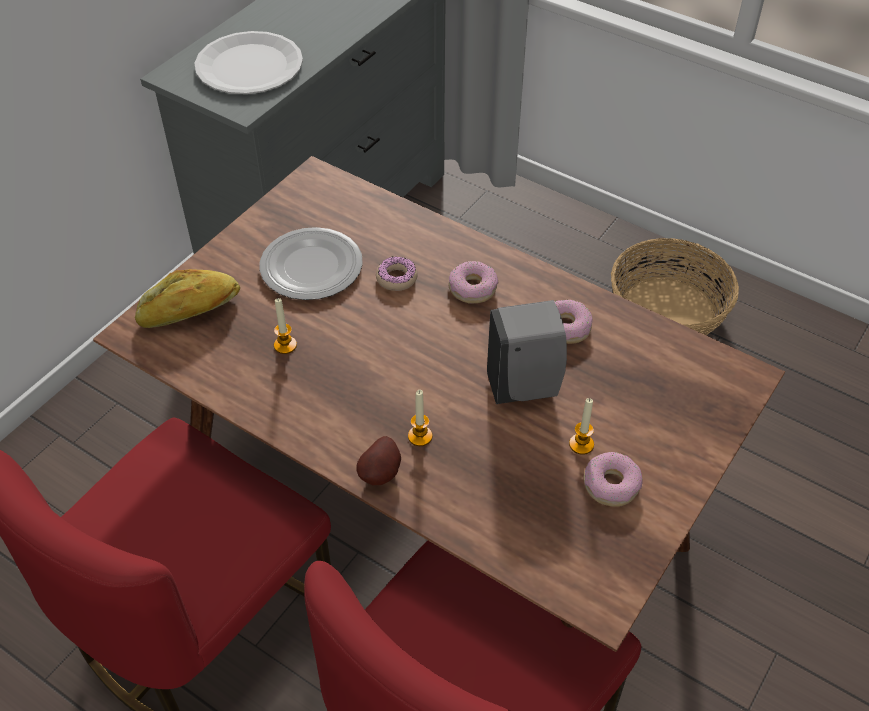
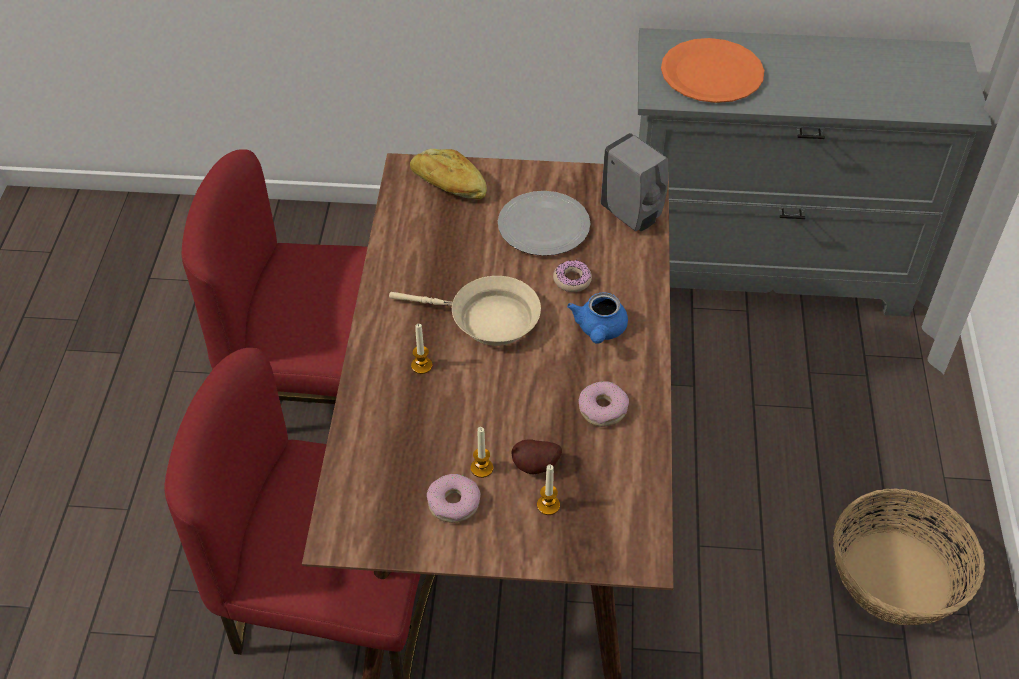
camera: 60 degrees right, 0 degrees up
(250, 66) = (712, 74): white plate -> orange plate
(285, 345) = (454, 250): candle -> candle (548, 505)
(382, 473) = (373, 359): potato -> potato (536, 467)
(398, 360) = (487, 319): none -> beige frying pan
(472, 288) = (599, 330): donut -> blue teapot
(525, 387) = (516, 409): grey soap dispenser -> grey soap dispenser (632, 216)

